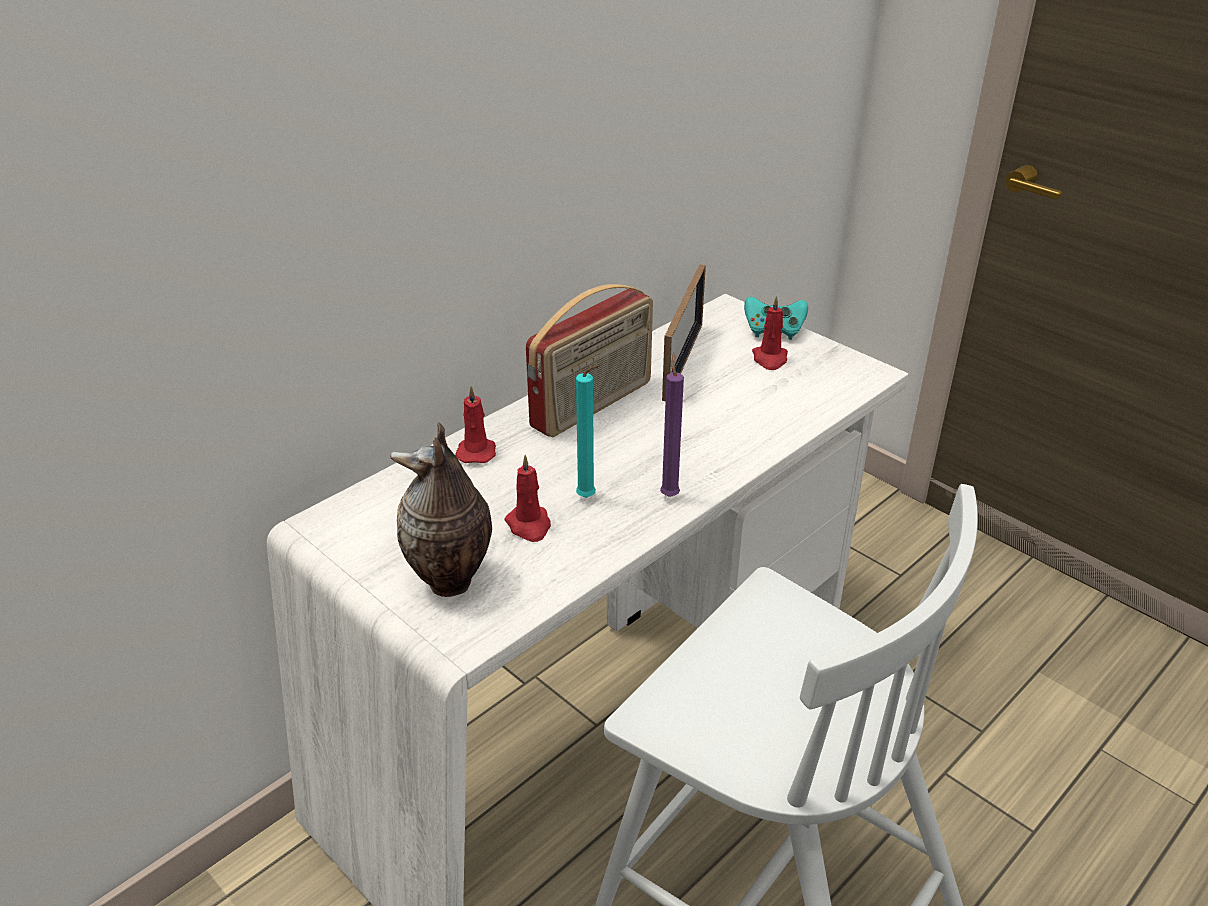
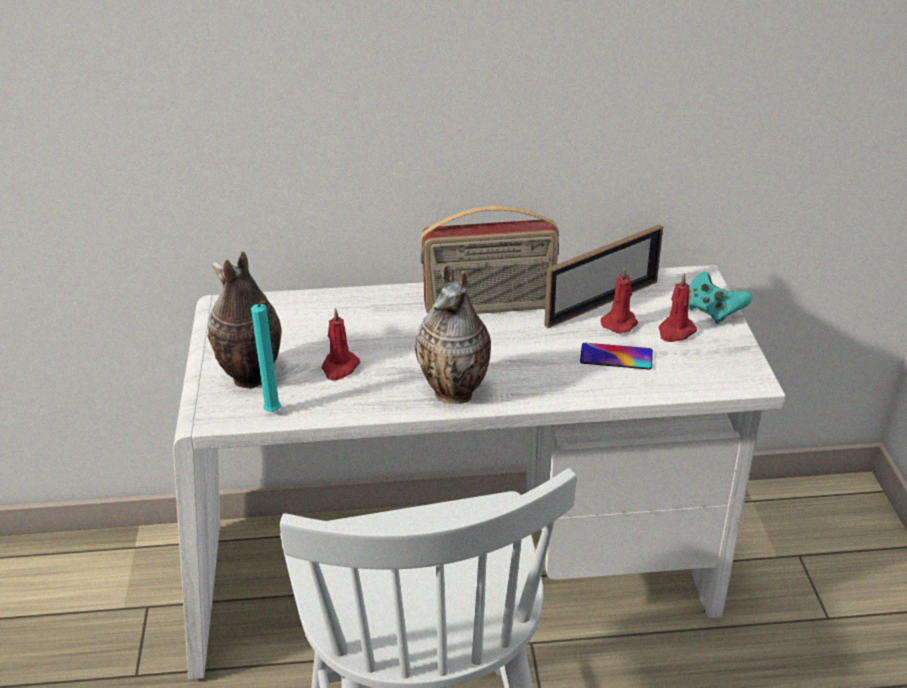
camera: 40 degrees right, 0 degrees up
(476, 451) = (371, 304): red candle -> red candle (620, 323)
(589, 498) = (400, 369): turquoise candle -> turquoise candle (274, 413)
(669, 494) = (456, 393): purple candle -> vase
(754, 400) = (616, 357): none -> phone

